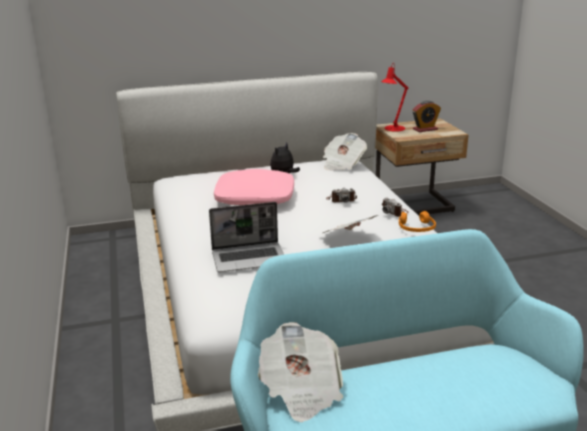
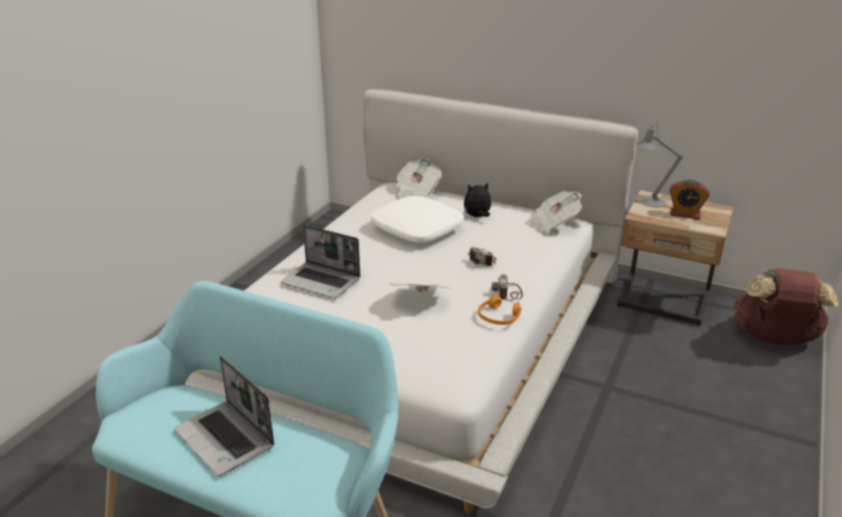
camera: 40 degrees right, 5 degrees up
(255, 197) = (417, 229): pink pillow -> white pillow
(301, 390) = (174, 395): newspaper -> newspaper (416, 192)
(392, 129) = (649, 202): red table lamp -> grey table lamp
(407, 393) = (226, 439): none -> laptop
(498, 203) = (774, 339): none -> brown backpack

